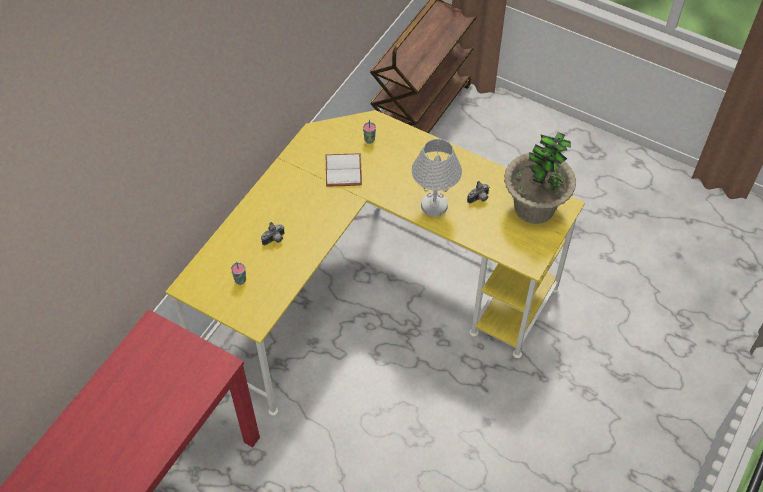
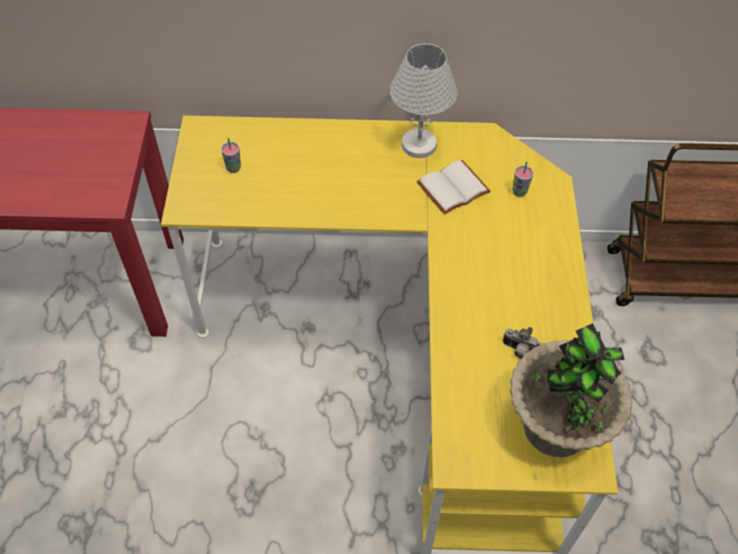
camera: 60 degrees right, 0 degrees up
(274, 240) = (308, 172): camera -> none
(434, 206) = (470, 305): white table lamp -> white table lamp (418, 145)

